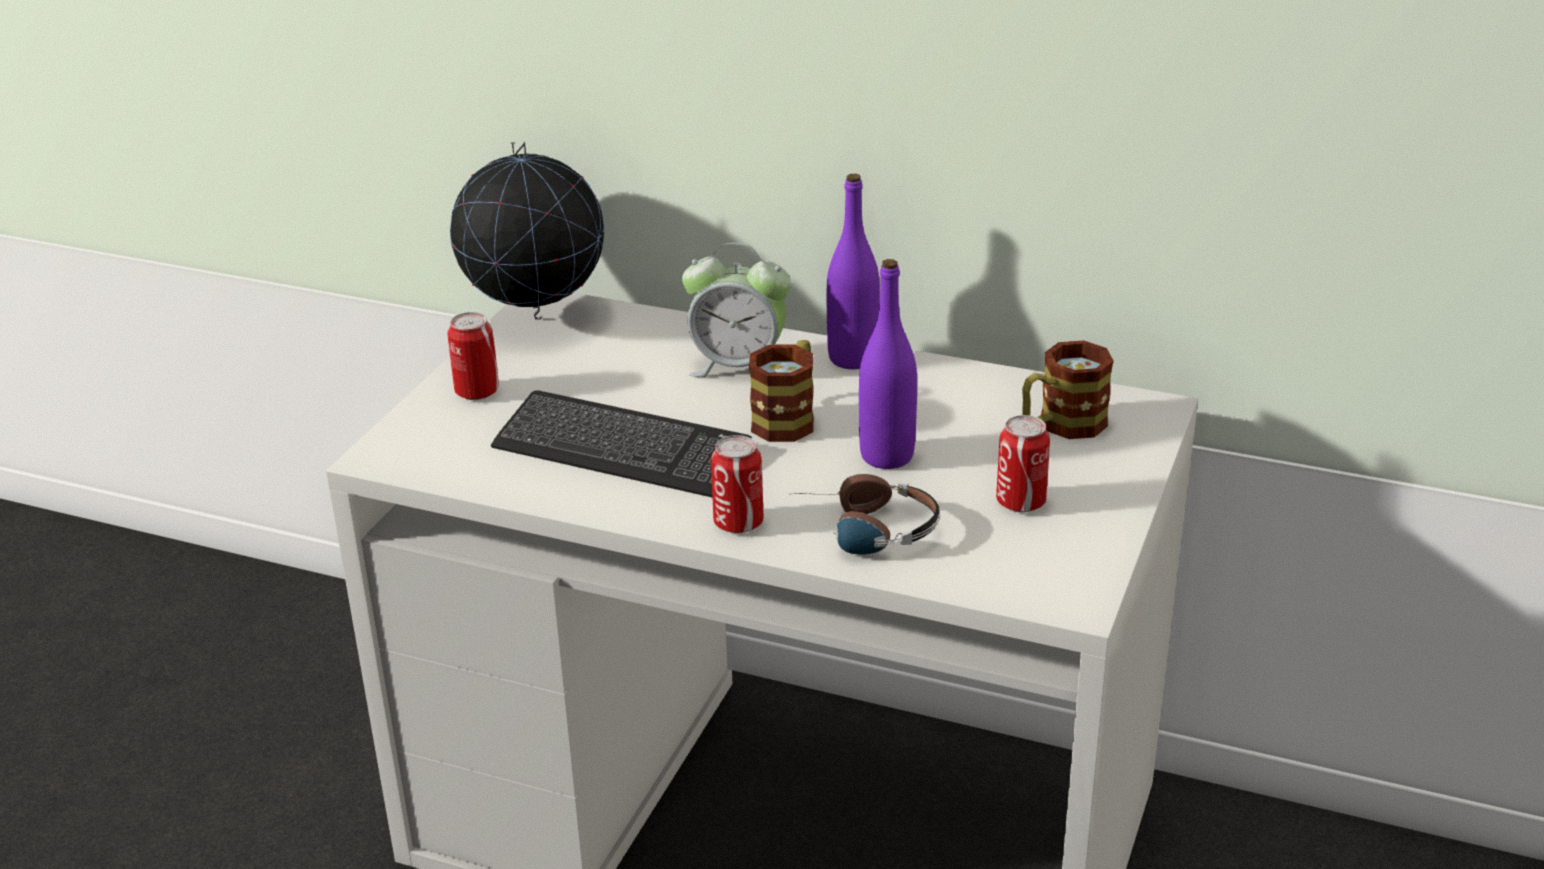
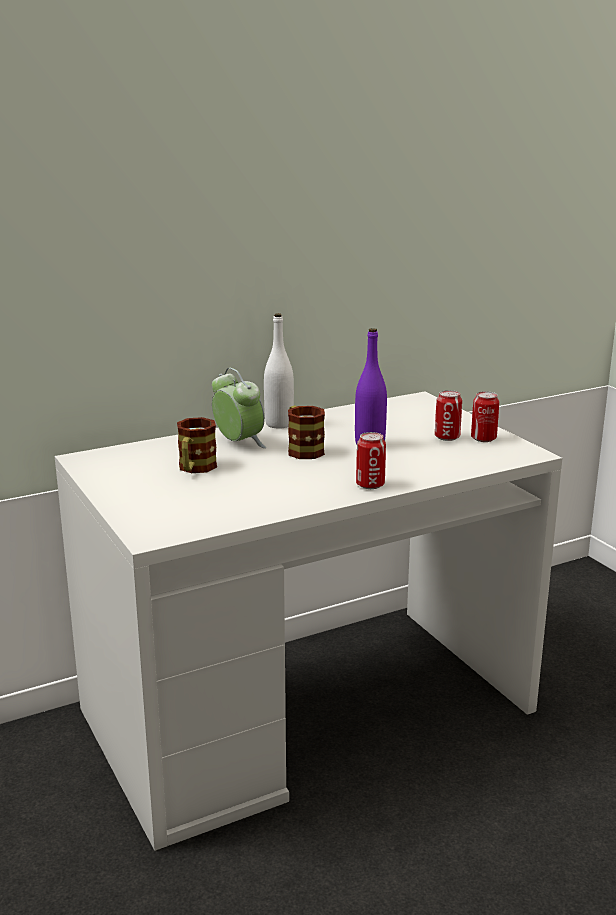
camera: 50 degrees left, 10 degrees down
(477, 392) = (136, 497): can -> can (483, 438)
(535, 317) = (94, 463): globe -> none
(621, 449) = (261, 486): keyboard -> none
(738, 367) = (238, 443): alarm clock -> alarm clock turned 90 degrees counterclockwise
(852, 358) = (279, 424): purple bottle -> white bottle
(862, 531) = (420, 467): headphones -> none
(1061, 426) = (404, 413): mug -> mug (195, 469)

